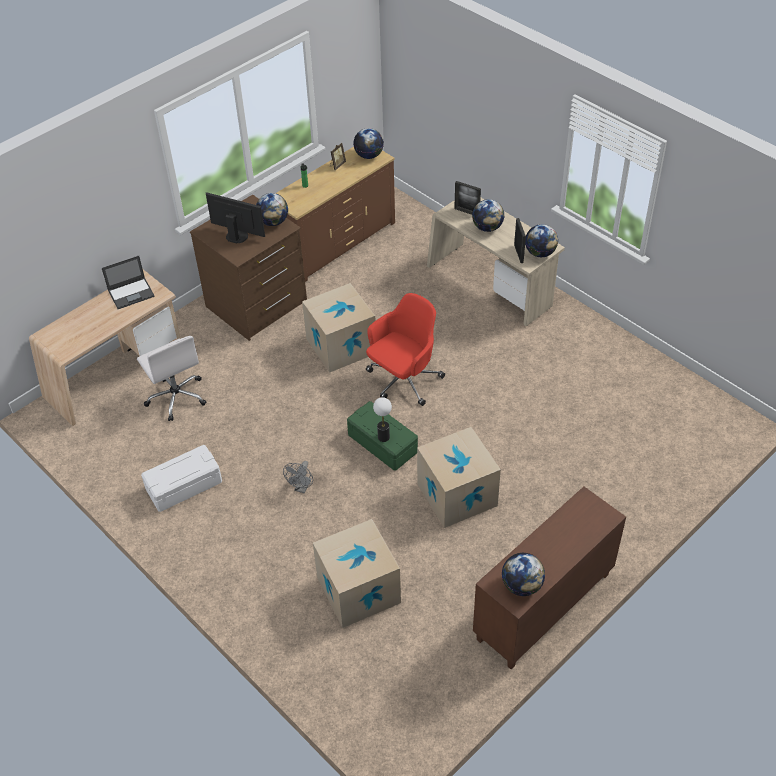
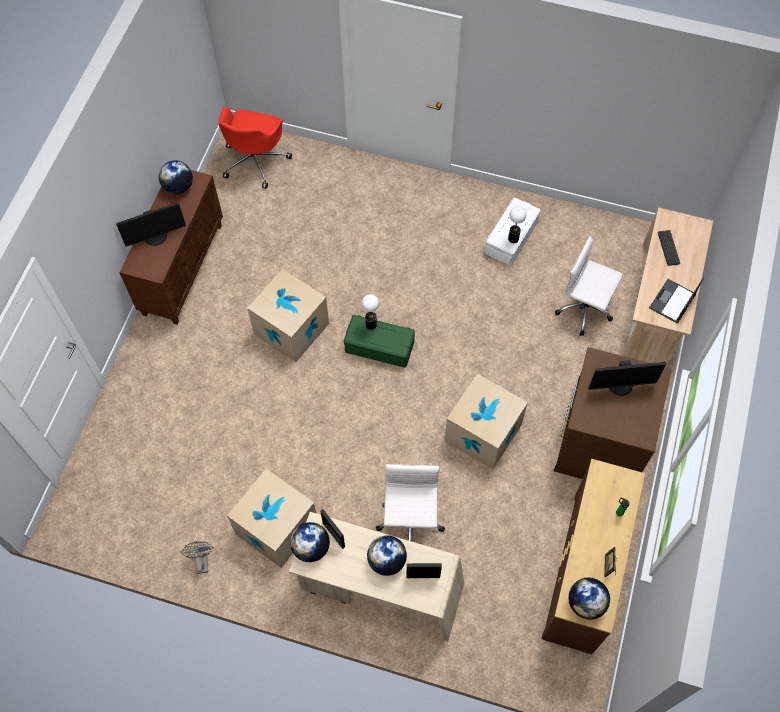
camera: 150 degrees right, 15 degrees up
(90, 330) = (668, 248): none -> keyboard
(192, 455) = (513, 238): none -> table lamp
(273, 222) = (600, 421): globe -> none
(302, 488) = (419, 278): grey fan -> grey fan (201, 561)
(358, 590) = (324, 222): cardboard box -> cardboard box (276, 527)
(403, 380) = (400, 420): red office chair -> red office chair (255, 160)
(442, 314) = (410, 521): none -> white office chair
(571, 537) = (156, 237): none -> monitor

